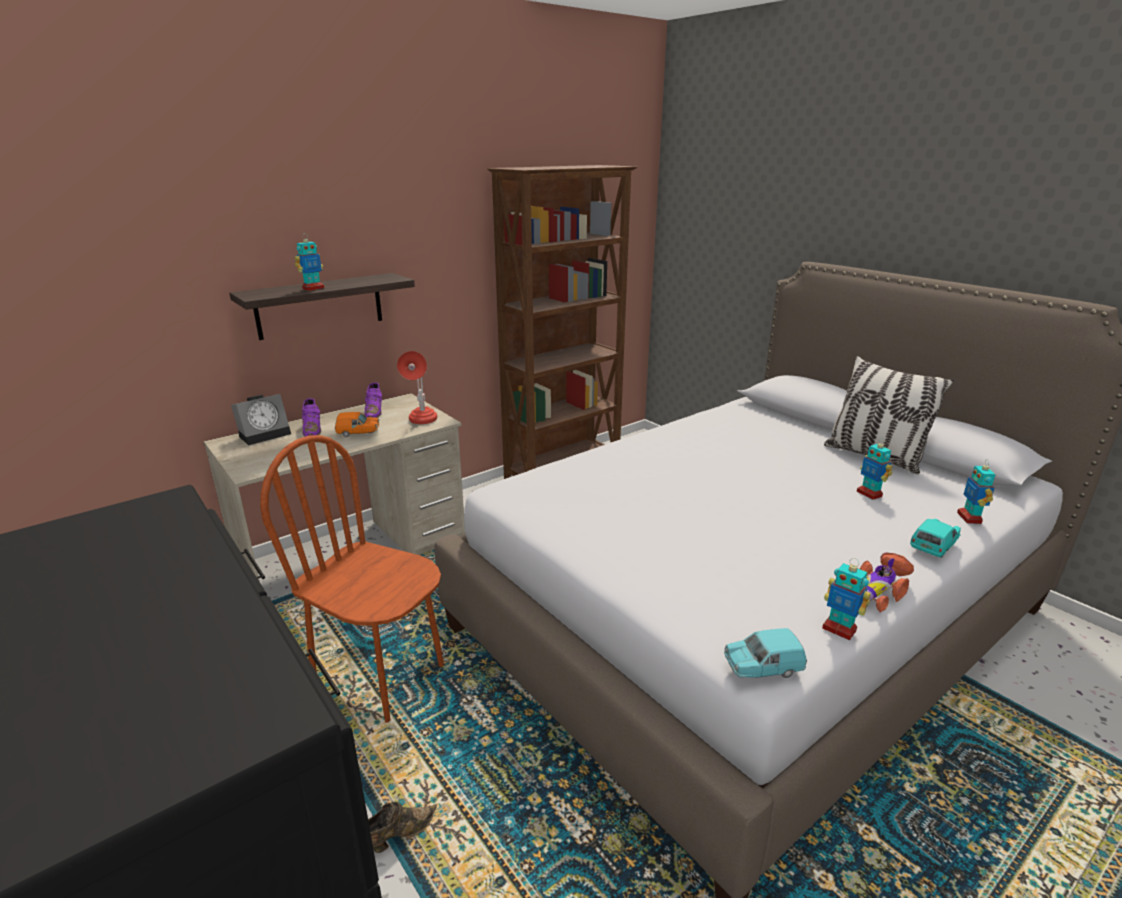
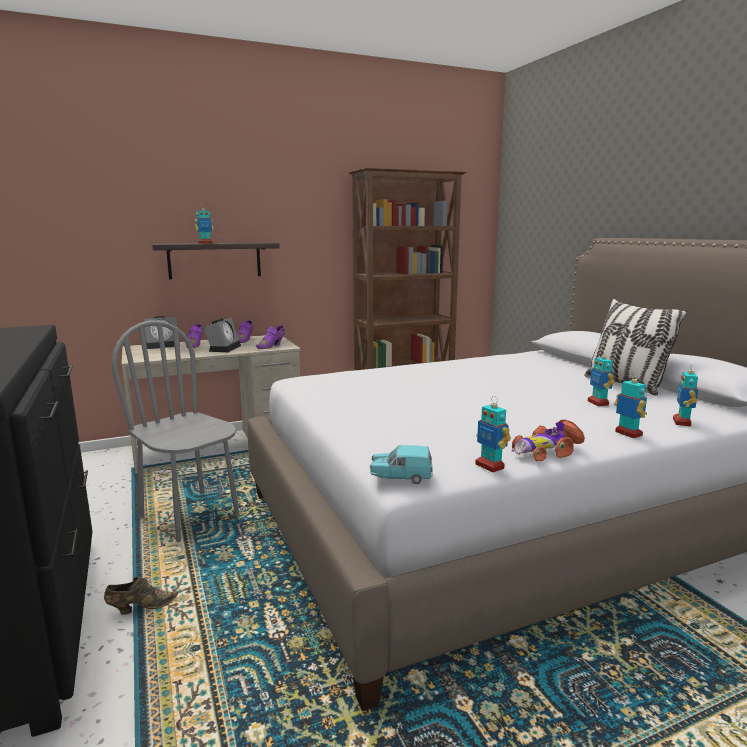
camera: 15 degrees right, 10 degrees down
(358, 433) = (224, 348): orange toy car -> alarm clock
(380, 677) = (190, 516): brown chair -> grey chair
(421, 422) = (272, 346): red table lamp -> purple shoe
(933, 546) = (628, 434): turquoise toy car -> toy robot

